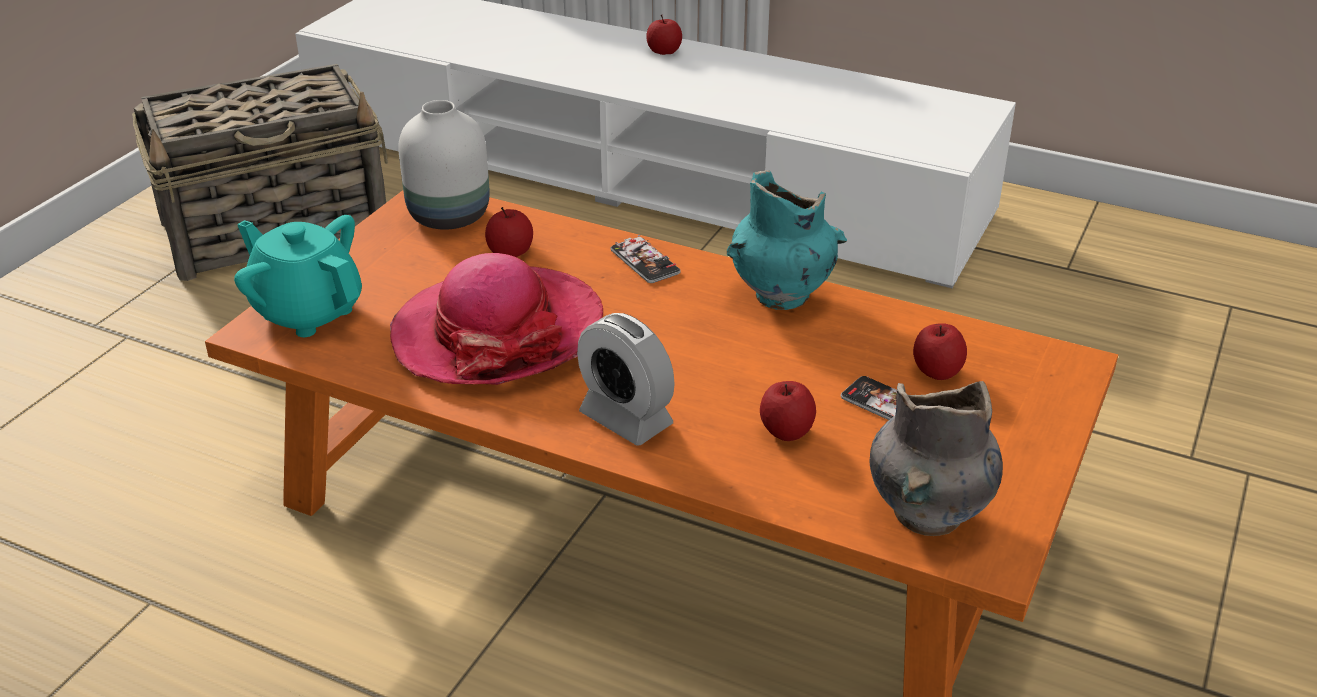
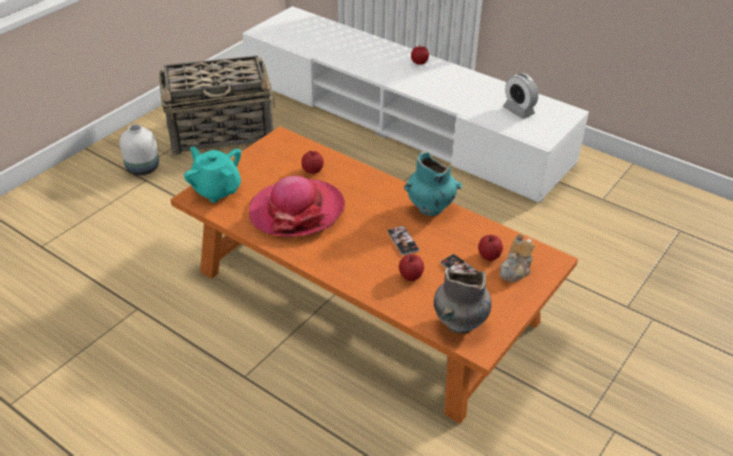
camera: 10 degrees right, 5 degrees up
(447, 216) = (288, 148): white vase -> white vase (142, 168)
(626, 419) = (342, 260): alarm clock -> alarm clock (518, 111)
(645, 261) = (372, 182): phone -> phone (403, 241)
(1003, 392) = (516, 270): none -> teapot

